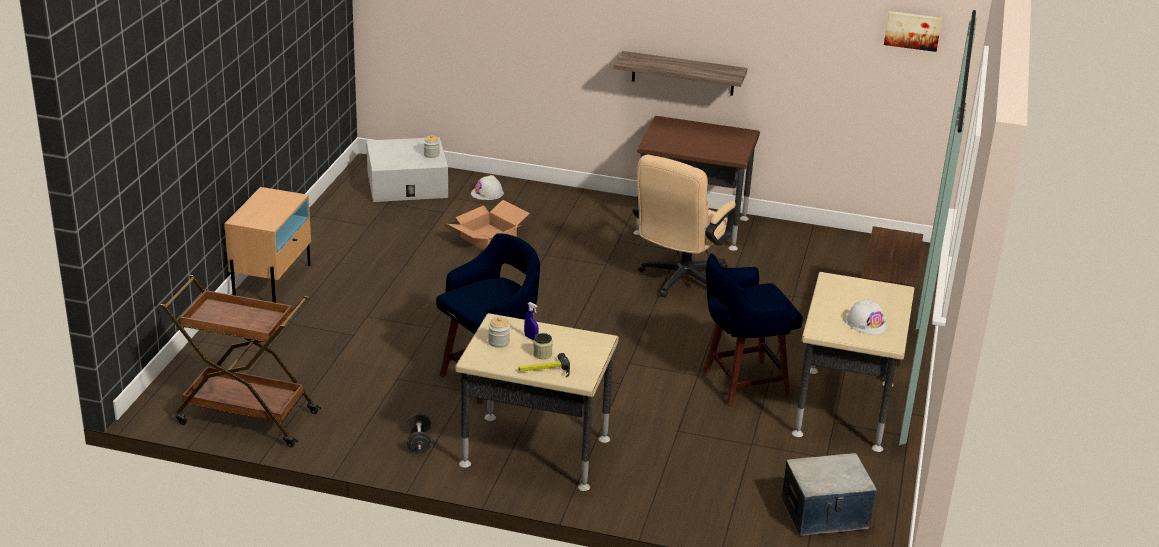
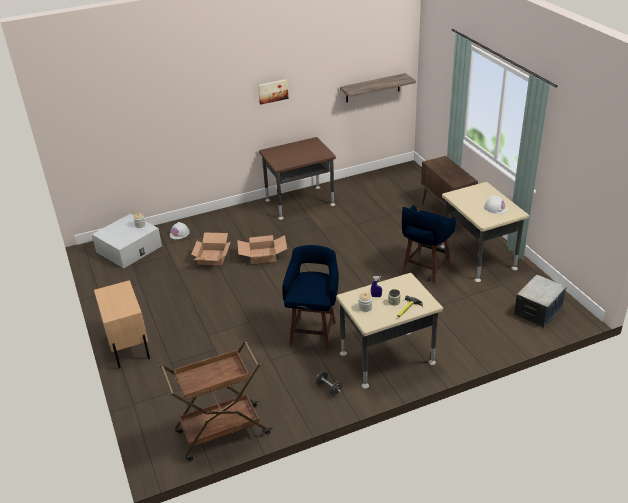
camera: 35 degrees left, 5 degrees up
(552, 264) = (263, 255): none -> cardboard box
(679, 281) = (332, 233): beige office chair -> none
(683, 73) = (270, 120): shelf -> shelf (373, 88)
(912, 30) = (385, 53): picture -> picture (272, 91)

